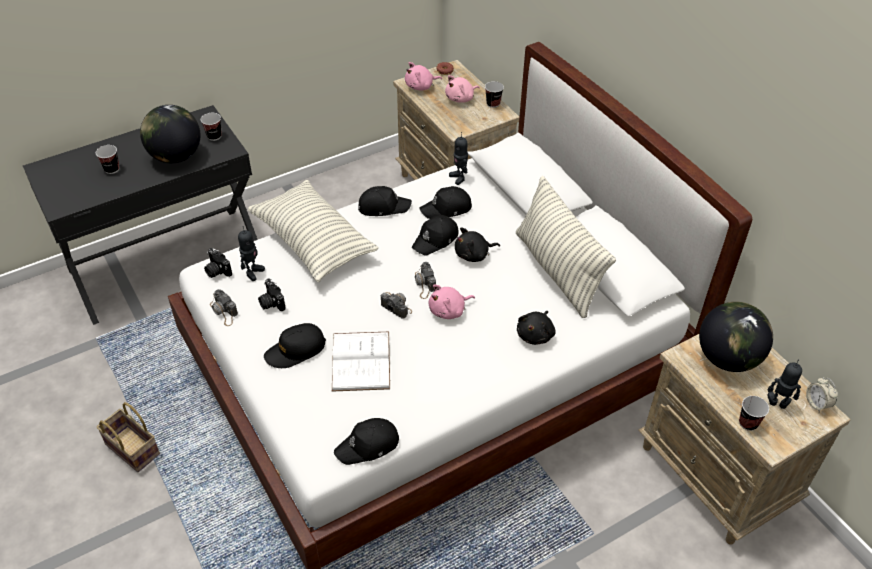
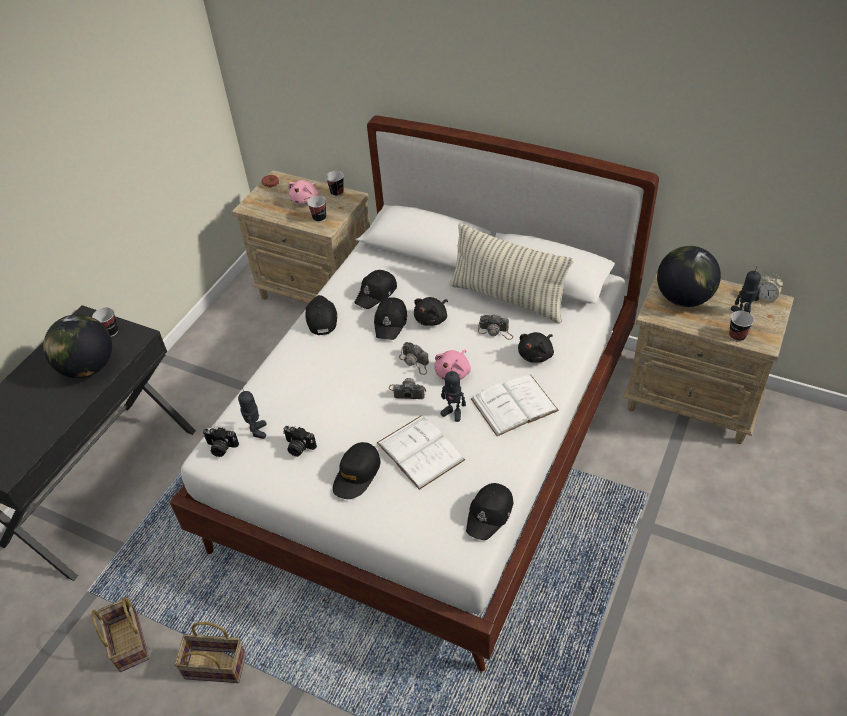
camera: 30 degrees left, 0 degrees up
(92, 394) = (130, 643): none -> basket
(112, 169) = (30, 411): cup -> cup (319, 218)
(224, 311) = (261, 478): camera -> camera (496, 331)
(313, 242) = (287, 378): pillow -> none
(383, 206) = (321, 318): black cap -> black cap turned 60 degrees counterclockwise
(421, 86) = (261, 205): pink plush toy -> none
(459, 178) = (363, 264): toy robot -> toy robot (453, 412)
(474, 367) = (514, 405): none -> white book
(536, 335) = (536, 355): black plush toy -> black plush toy turned 45 degrees clockwise

